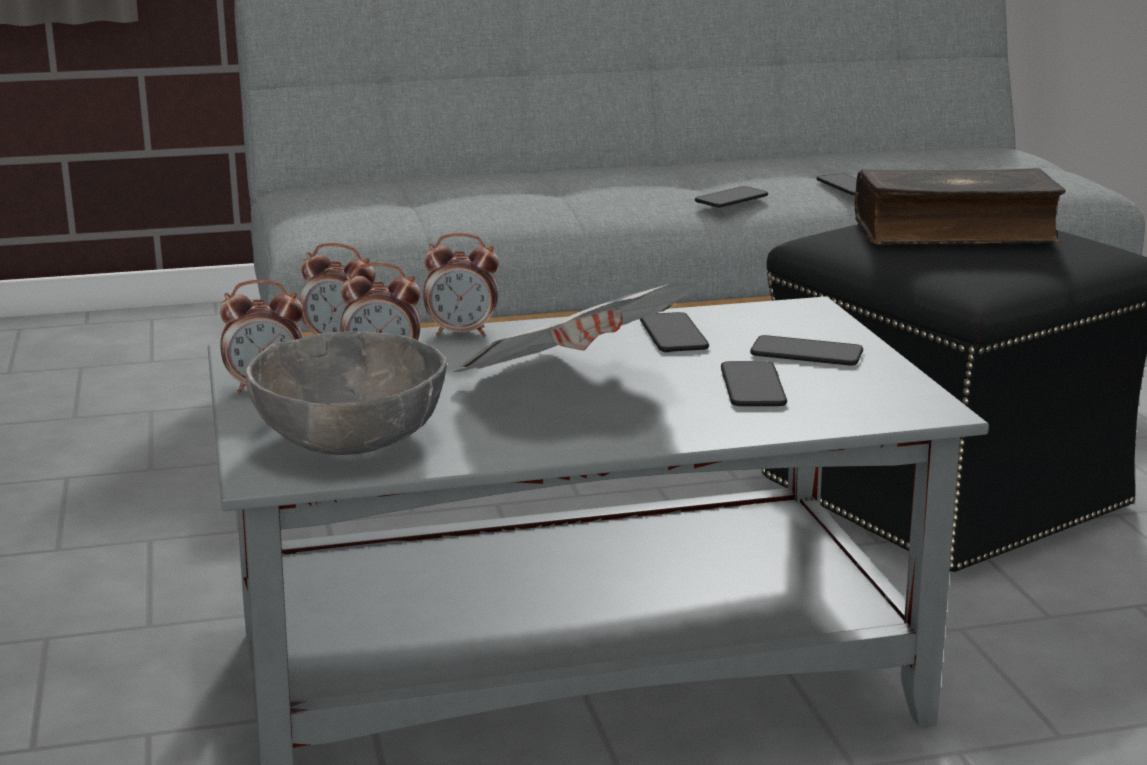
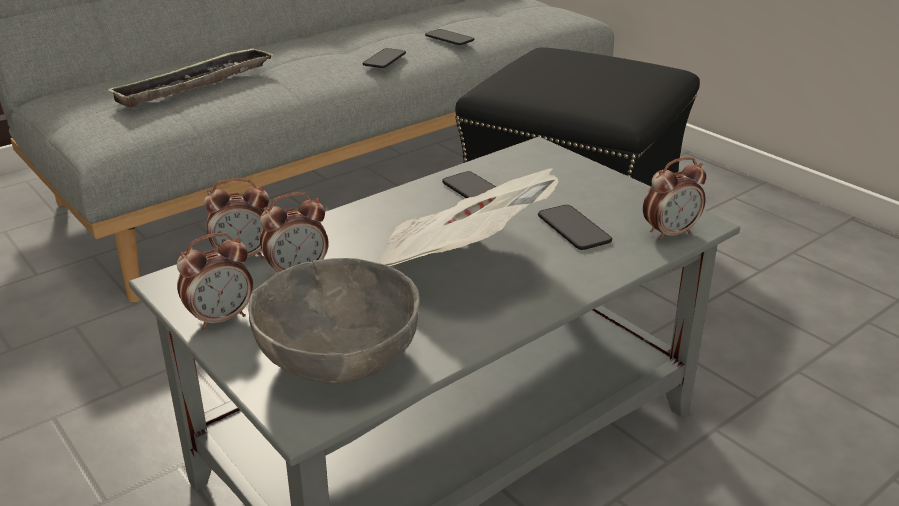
camera: 25 degrees left, 10 degrees up
(462, 194) = (195, 85): none -> tray
(462, 333) = (327, 223): alarm clock -> alarm clock (670, 233)
(806, 353) = (577, 190): phone -> none
(954, 232) = (570, 70): book -> none

